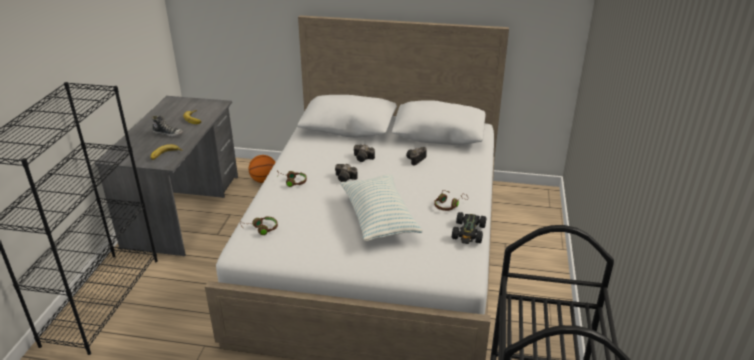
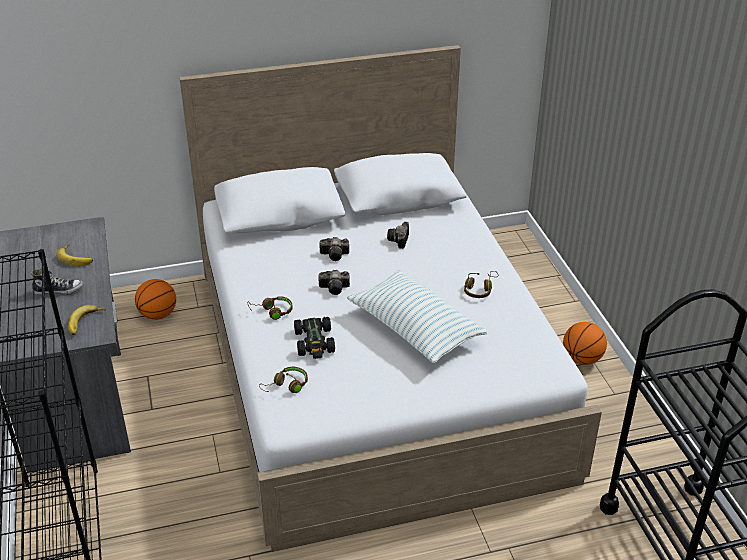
camera: 25 degrees left, 5 degrees up
(469, 233) = (525, 317): black toy car -> black toy car (315, 342)
(540, 292) = (582, 359): none -> basketball

